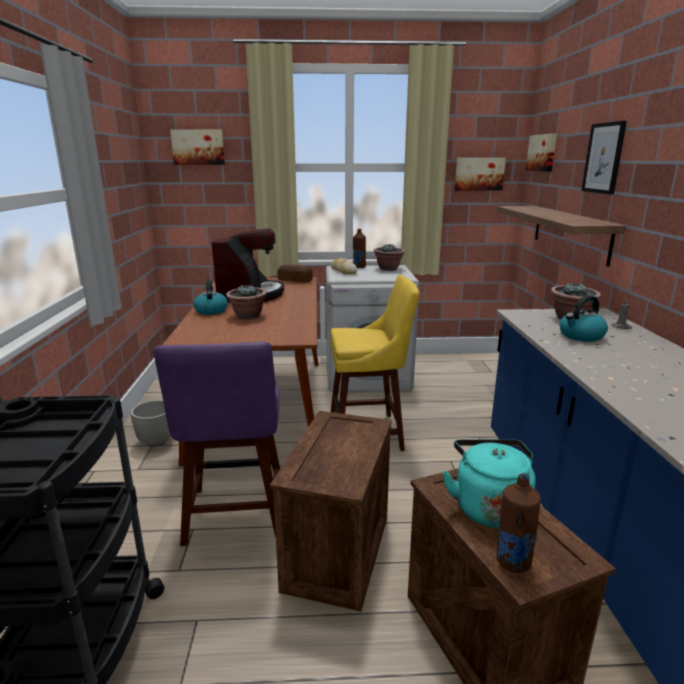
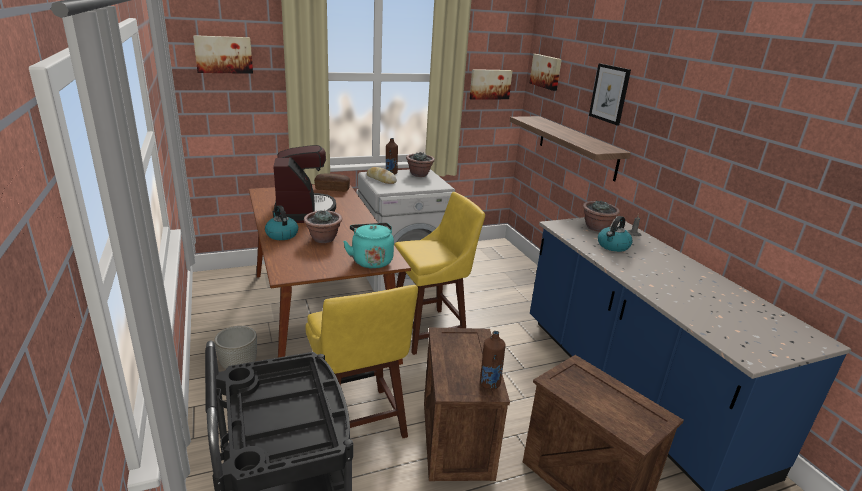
camera: 20 degrees left, 5 degrees up
(234, 517) = (357, 426): purple chair -> yellow chair
(488, 506) = (594, 391): turquoise kettle -> turquoise kettle (371, 260)
(512, 561) = (627, 428): brown bottle -> brown bottle (489, 383)

